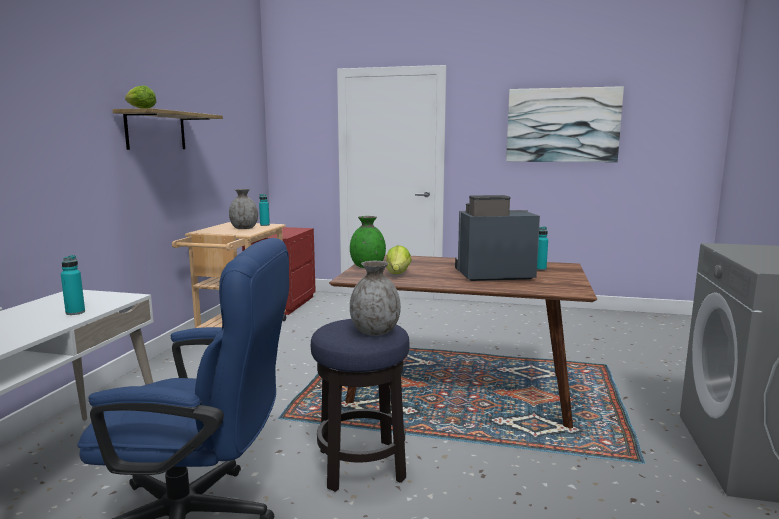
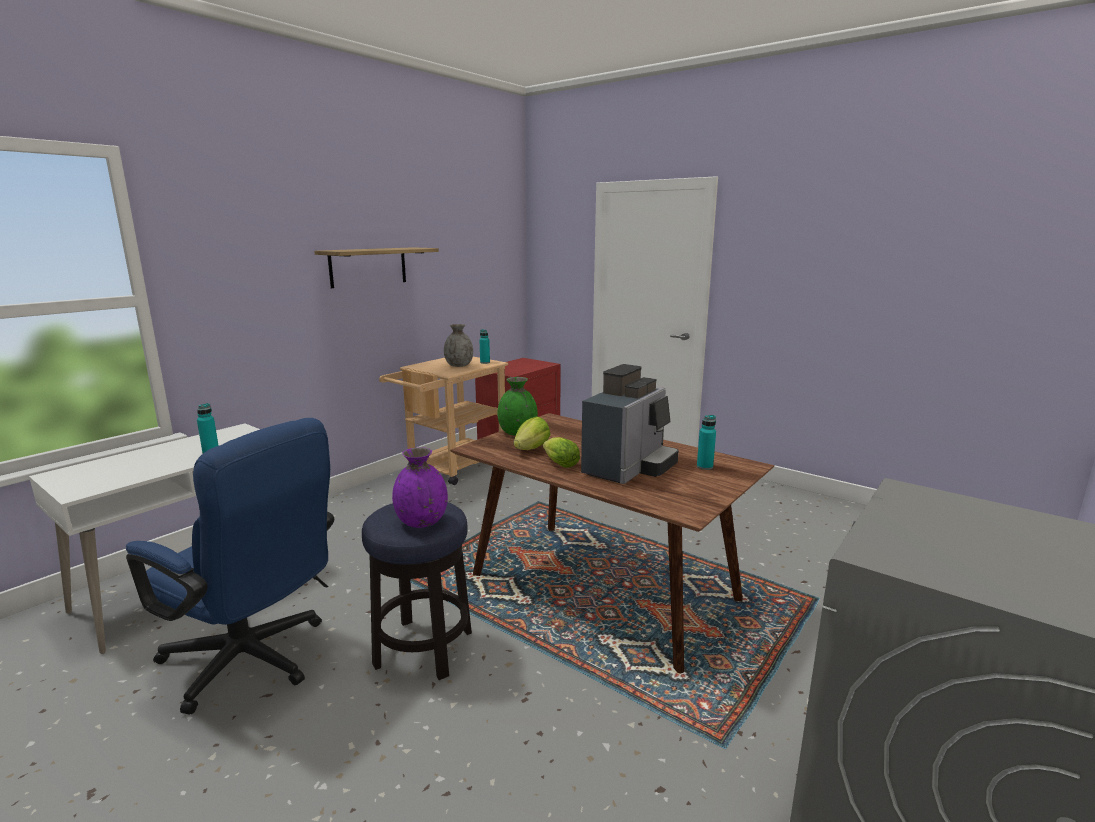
camera: 25 degrees right, 5 degrees up
(139, 109) = (337, 250): lettuce -> lettuce (559, 464)
(375, 332) = (421, 522): grey vase -> purple vase
(491, 275) = (629, 468): coffee machine -> coffee machine turned 105 degrees clockwise
(562, 125) = (865, 258): picture -> none

